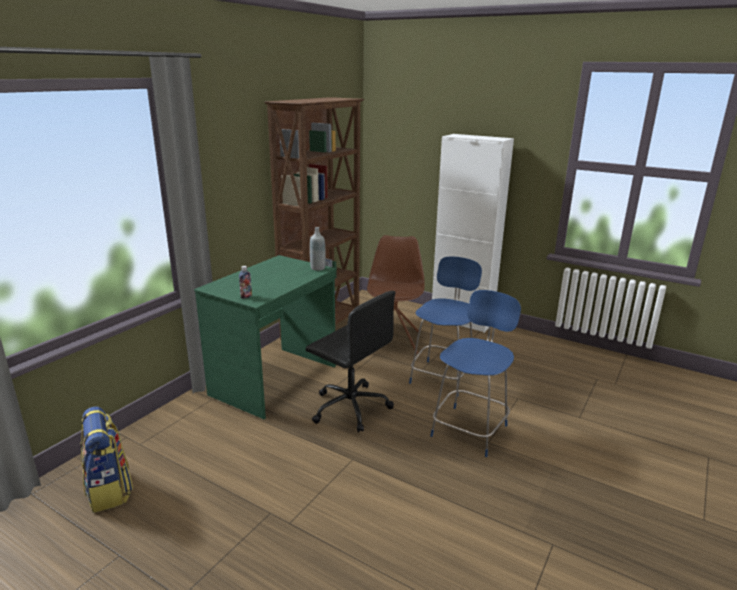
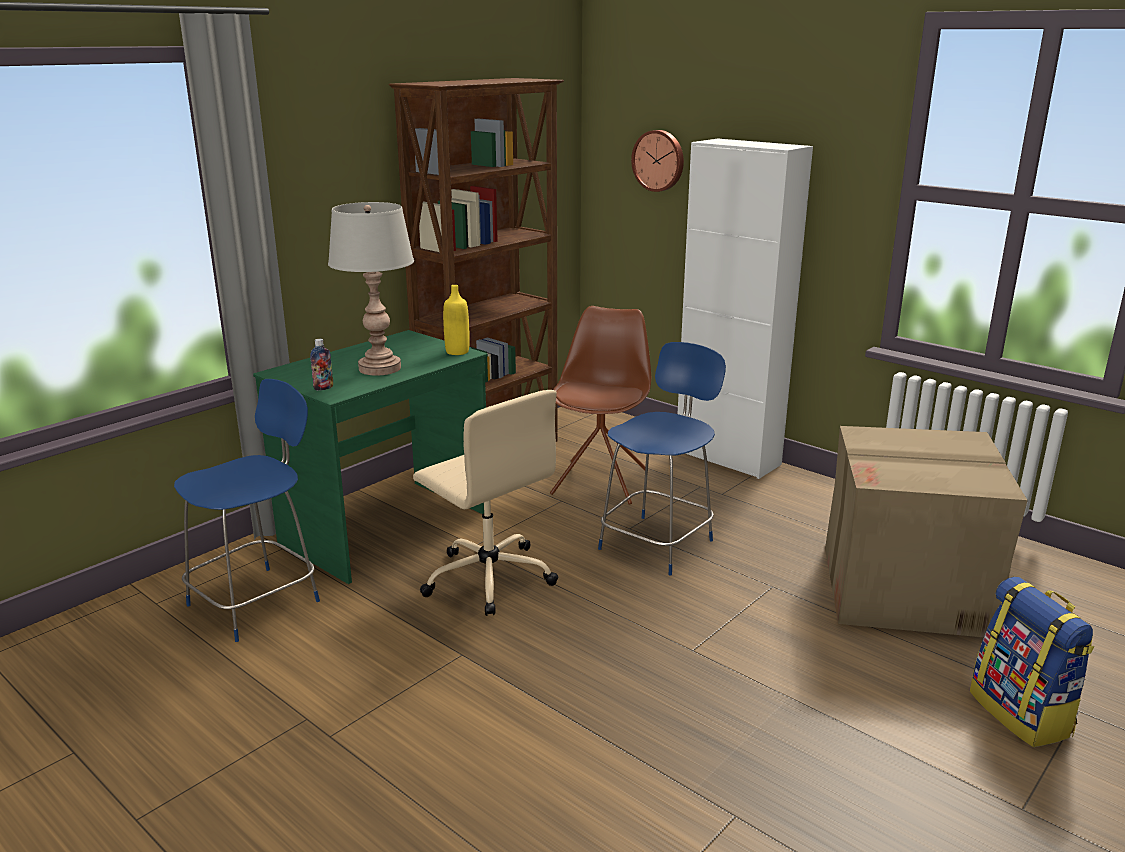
camera: 10 degrees right, 0 degrees up
(110, 490) = (92, 663): backpack -> backpack (1022, 714)
(275, 281) = (379, 368): none -> grey table lamp
(318, 268) = (457, 351): grey bottle -> yellow bottle
(350, 407) = (488, 577): black office chair -> beige office chair
(414, 146) = (659, 160): none -> wall clock
(470, 429) = (671, 627): blue chair -> blue chair (258, 601)
(590, 394) = (906, 590): none -> cardboard box

